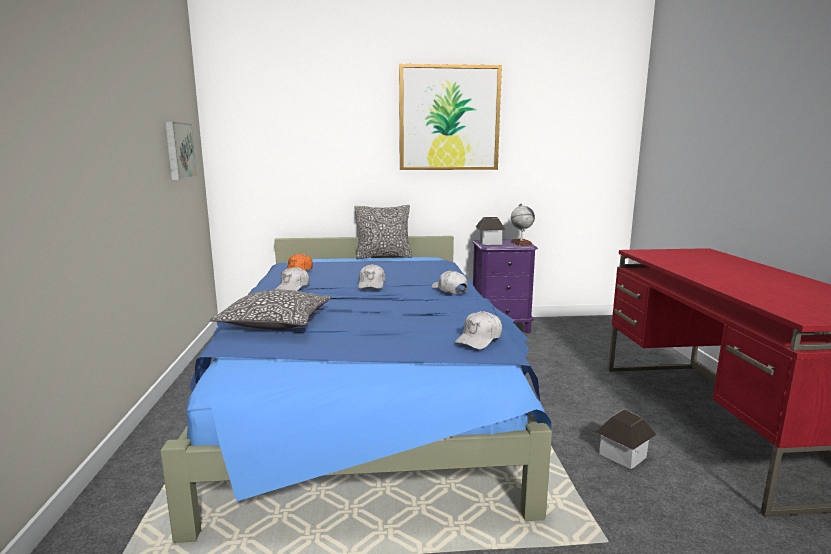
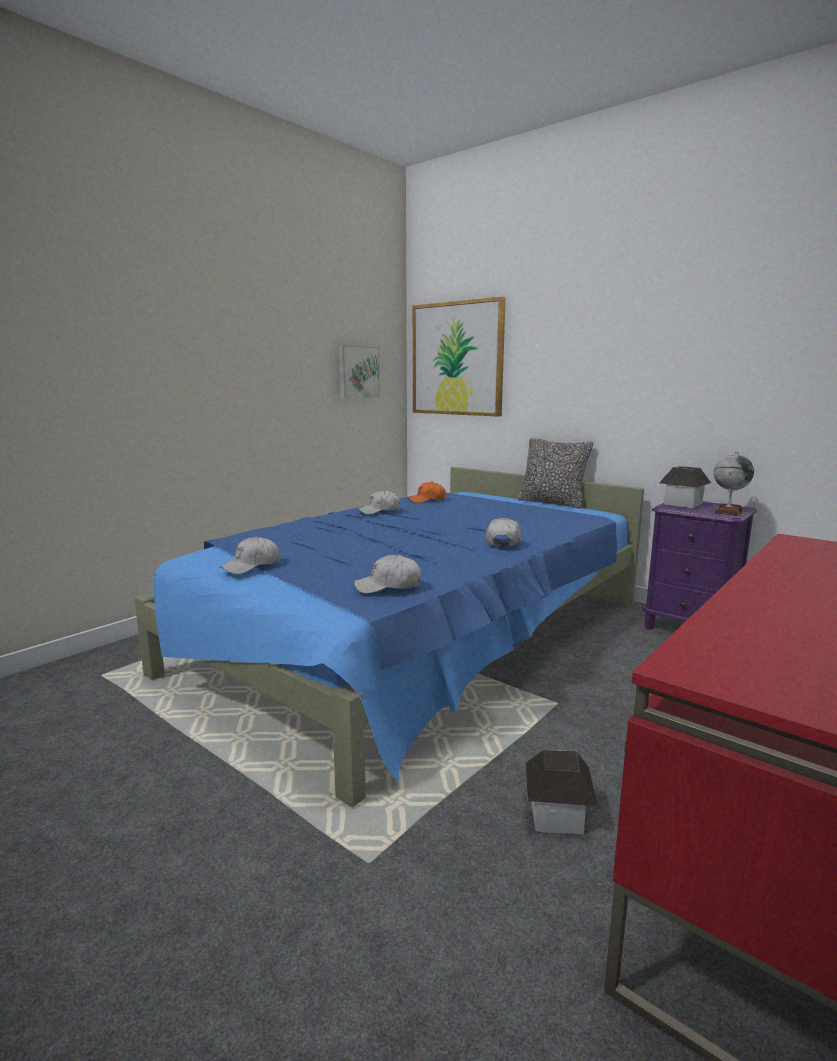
camera: 45 degrees right, 0 degrees up
(276, 322) = (297, 532): pillow -> none
(371, 284) = (447, 521): white cap -> white cap (251, 566)
(449, 118) = (656, 327): picture -> picture (457, 359)

